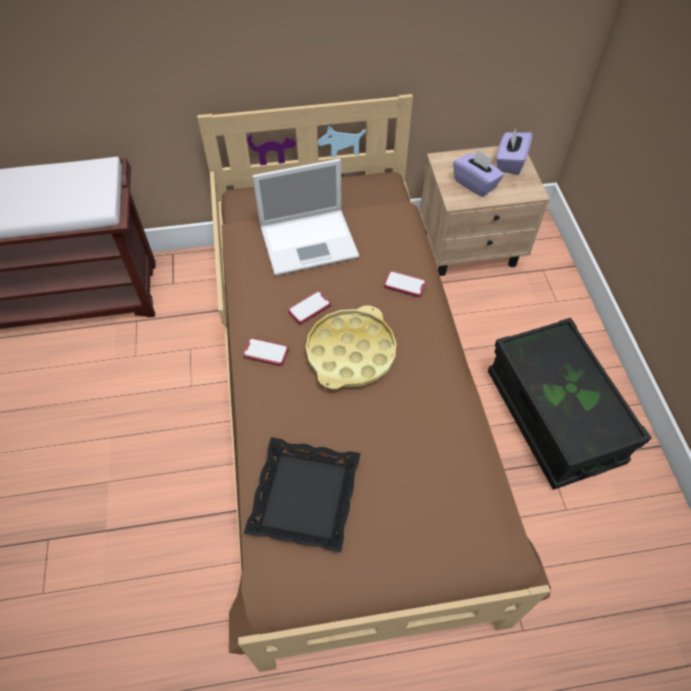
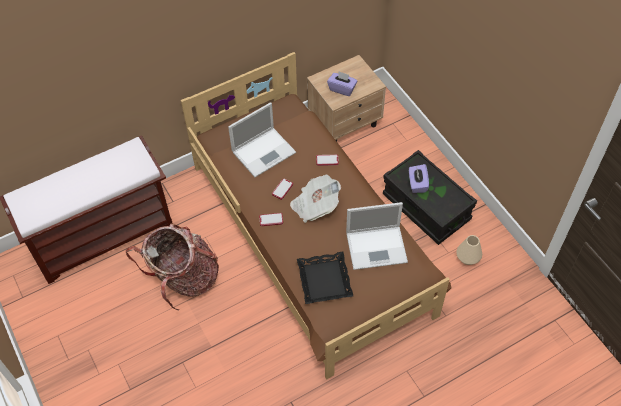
camera: 20 degrees left, 0 degrees up
(125, 402) = (184, 279): none -> backpack
(350, 353) = (315, 205): yellow tray -> newspaper
(430, 467) = (377, 247): none -> laptop
(510, 162) = (356, 69): purple tissue box -> purple tissue box (417, 184)
(599, 532) = (468, 258): none -> beige vase

